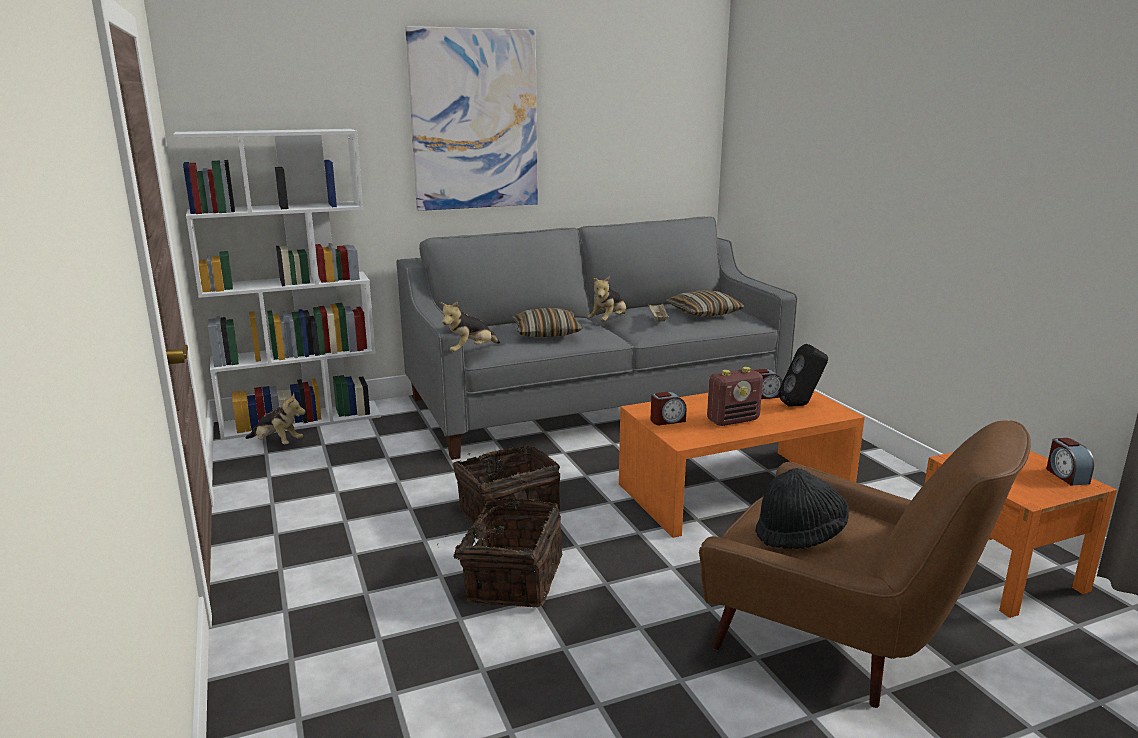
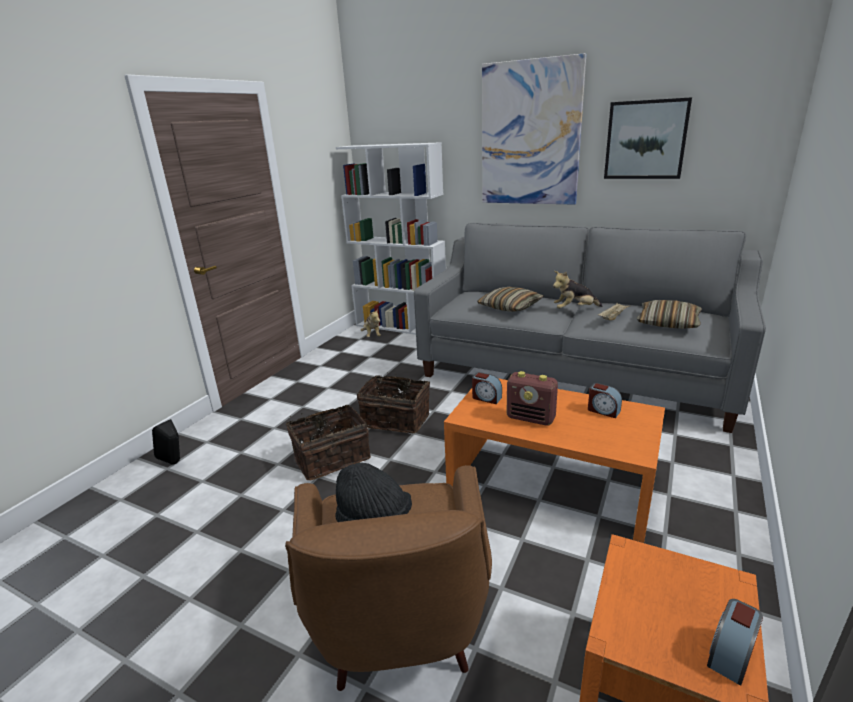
camera: 50 degrees right, 5 degrees up
(469, 351) = (439, 307): plush toy -> none
(601, 129) = (645, 140): none -> picture
(801, 405) = (617, 432): black speaker -> black speaker (174, 463)

